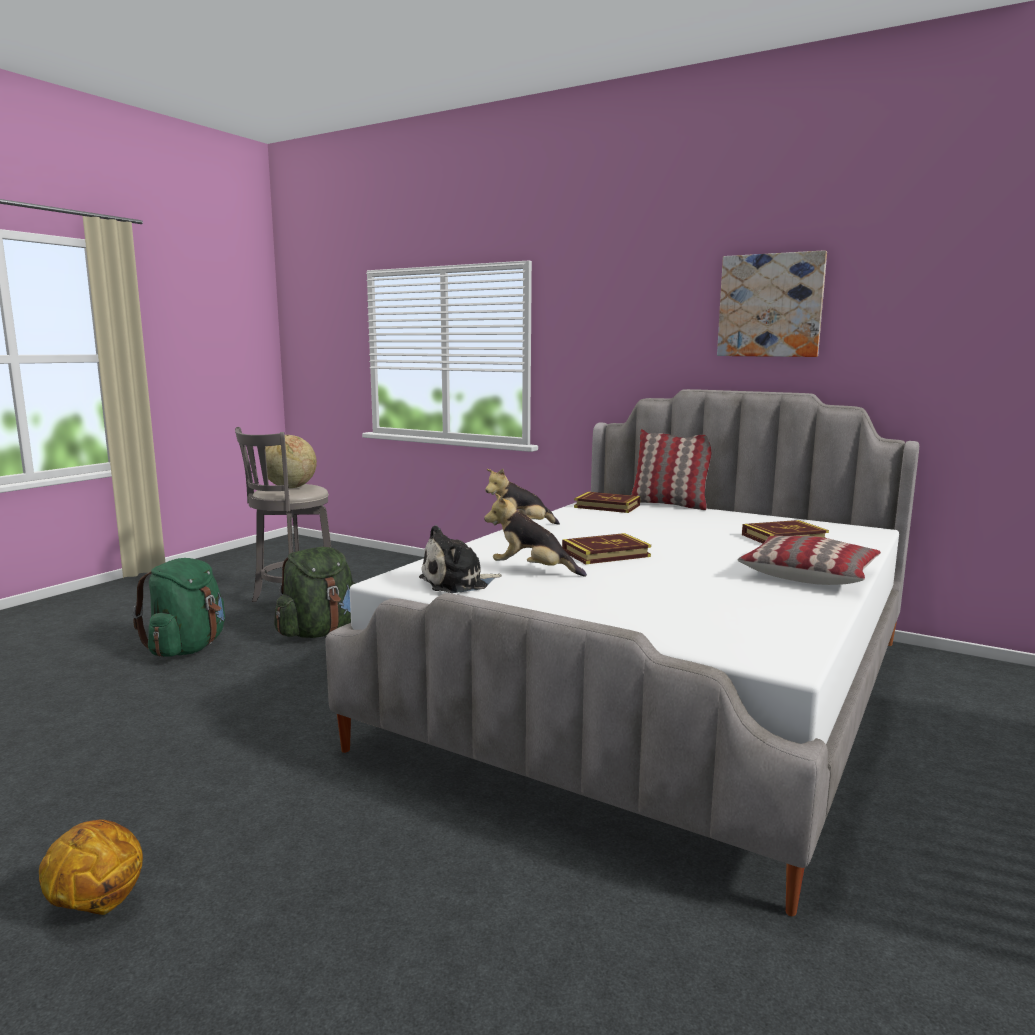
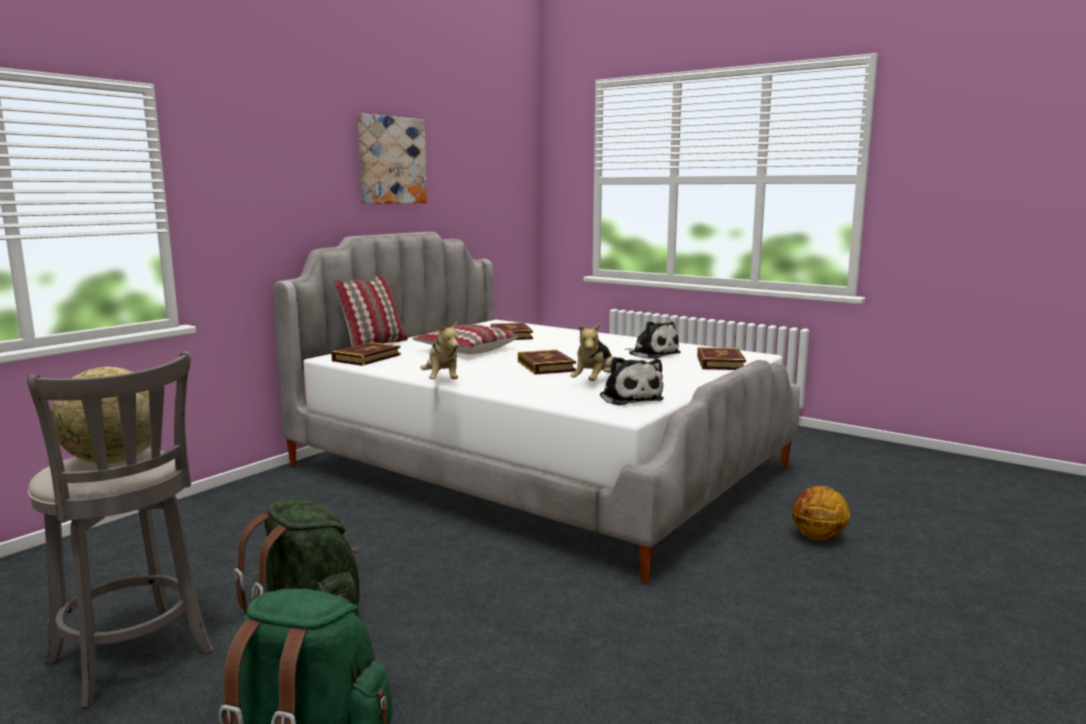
camera: 85 degrees left, 0 degrees up
(96, 905) = (903, 666): basketball -> basketball (817, 538)
(690, 632) = (720, 363): none -> book
(724, 597) = (652, 354): none -> plush toy
(809, 574) = (602, 339): pillow -> pillow (466, 350)

